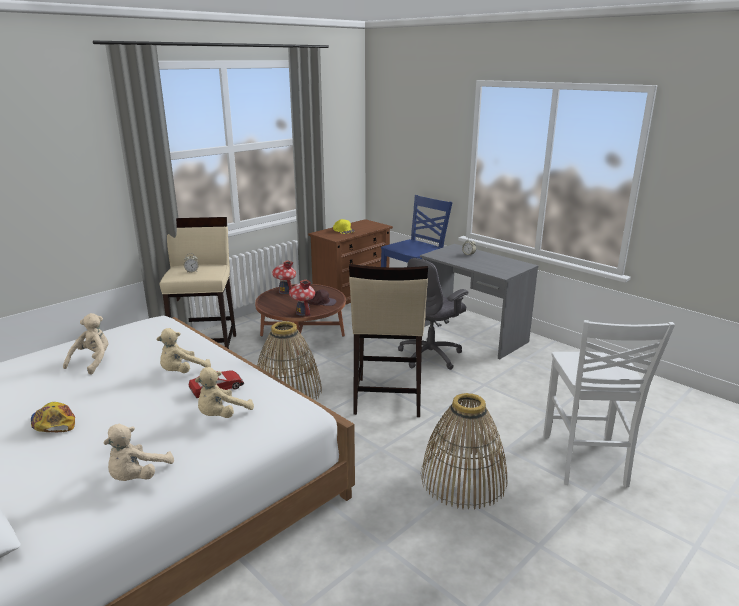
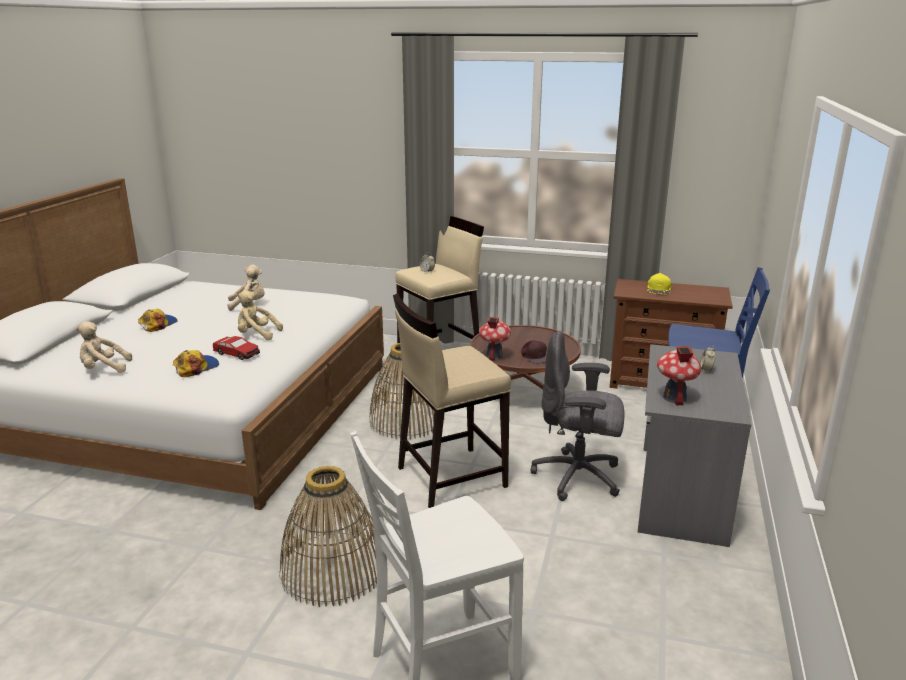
camera: 60 degrees right, 0 degrees up
(222, 415) = (196, 368): beige plush toy -> cap
(285, 291) = (534, 333): toy house -> toy house (674, 398)

